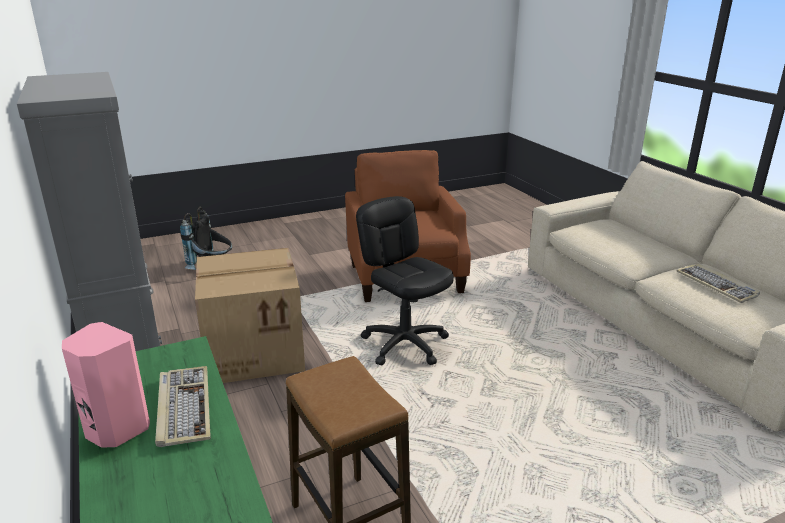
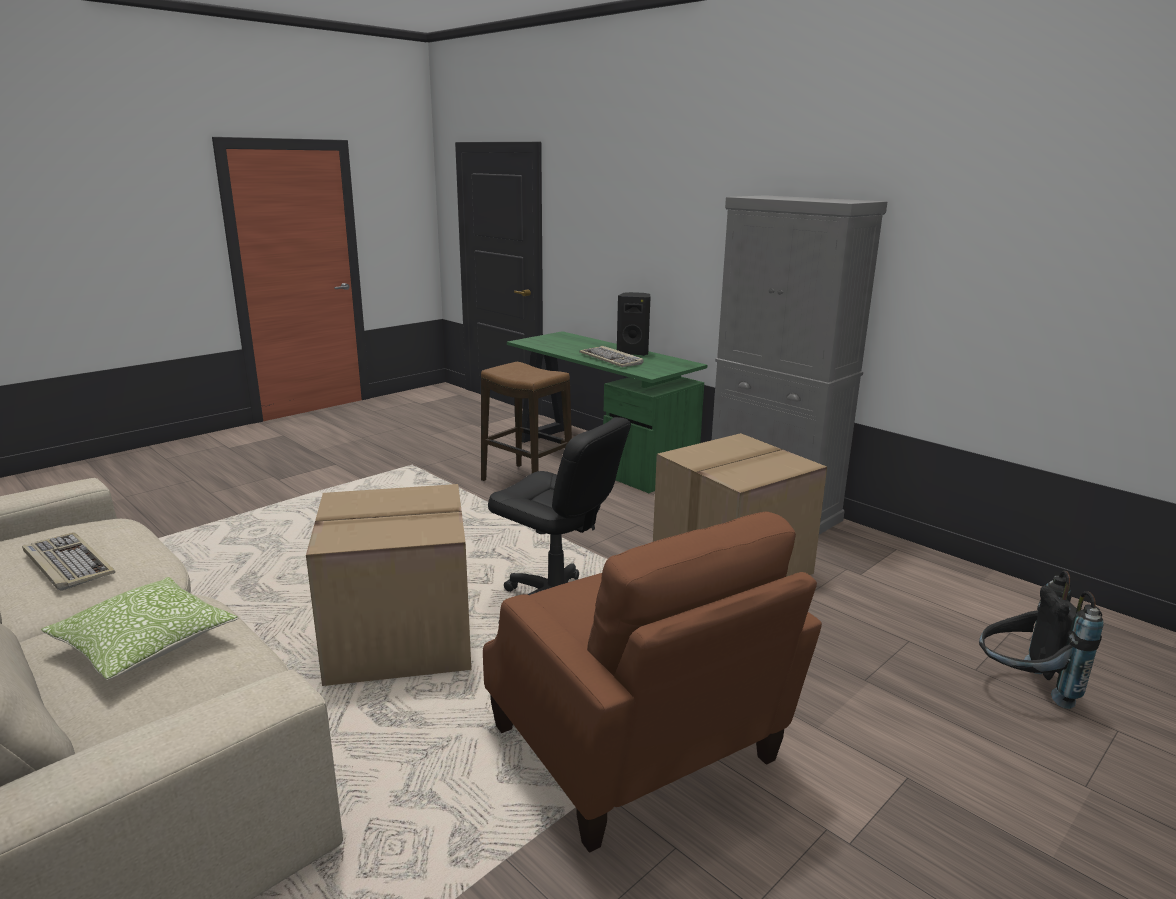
camera: 160 degrees right, 5 degrees down
(115, 430) = (633, 353): pink speaker -> black speaker
(515, 342) = (397, 639): none -> cardboard box
(623, 243) = (145, 644): none -> pillow

